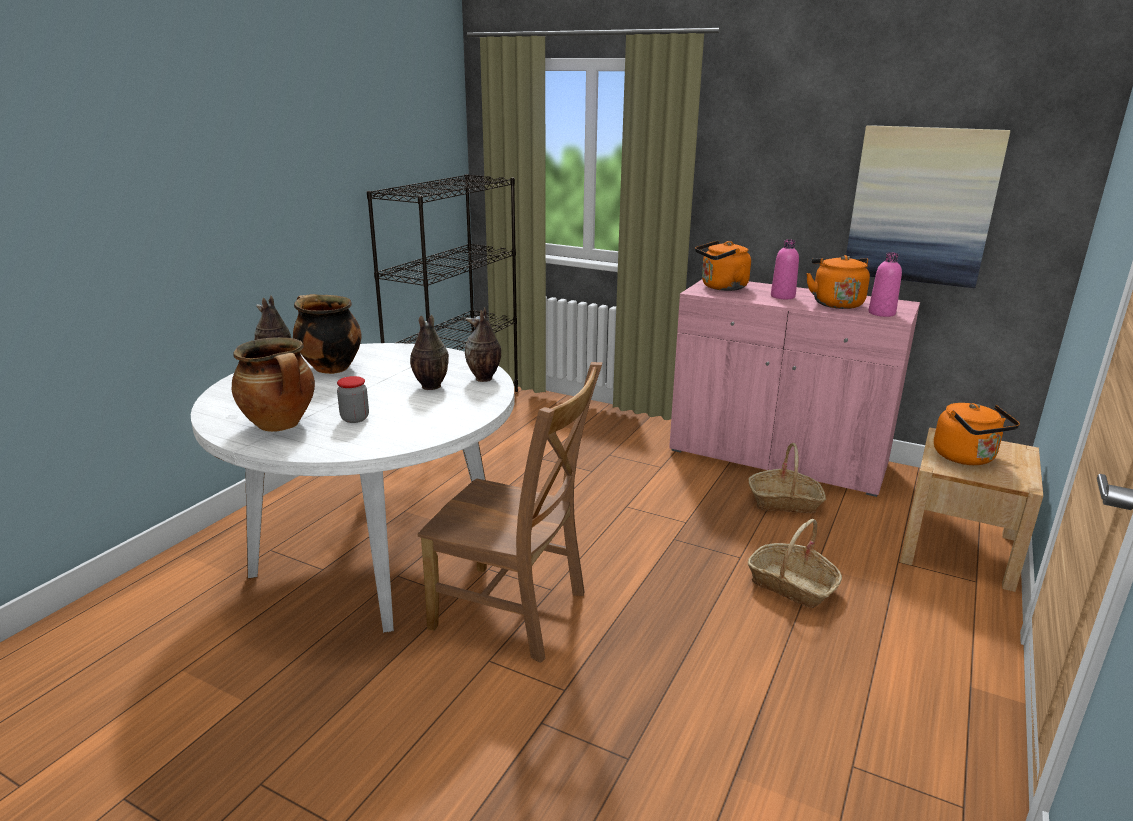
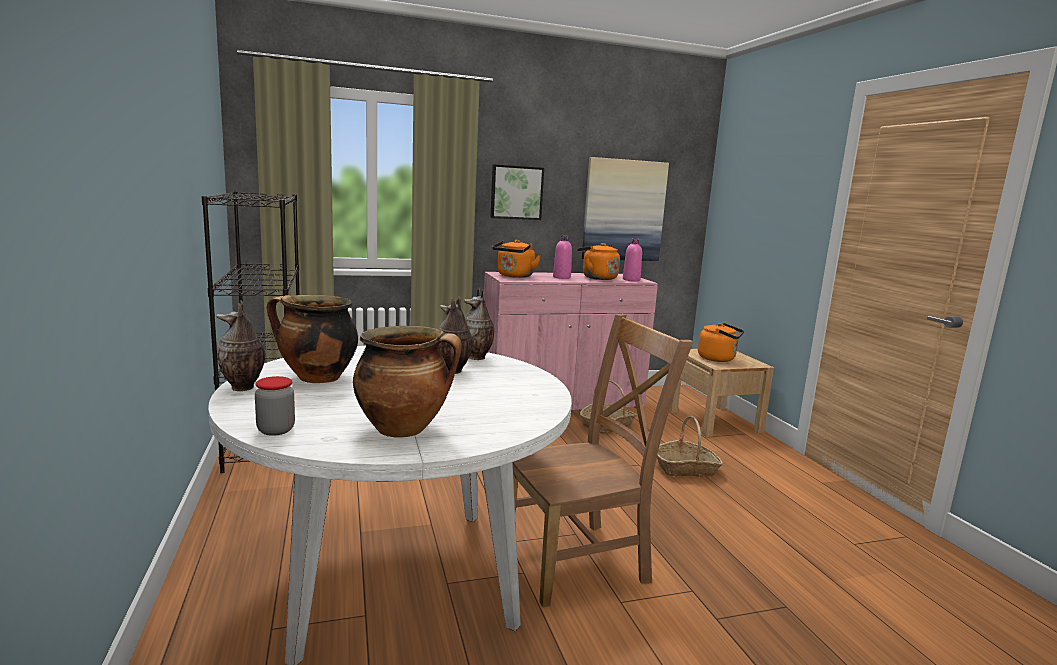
camera: 45 degrees left, 10 degrees down
(355, 418) = (457, 406): jar -> jar (276, 430)
(755, 177) = (516, 192): none -> picture

